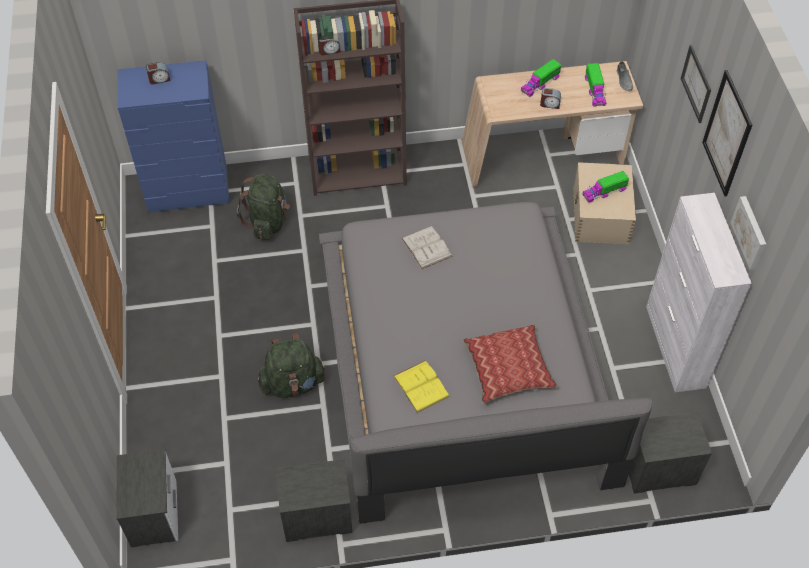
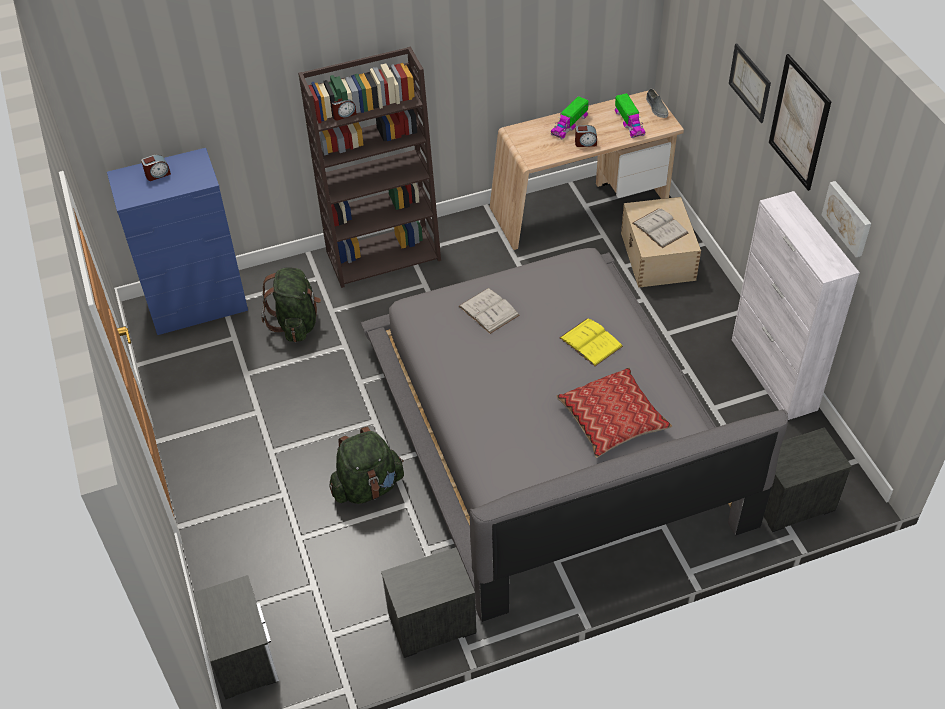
camera: 10 degrees left, 5 degrees down
(421, 386) = (522, 454): yellow book -> yellow book (591, 342)
(604, 192) = (660, 228): toy truck -> white book

